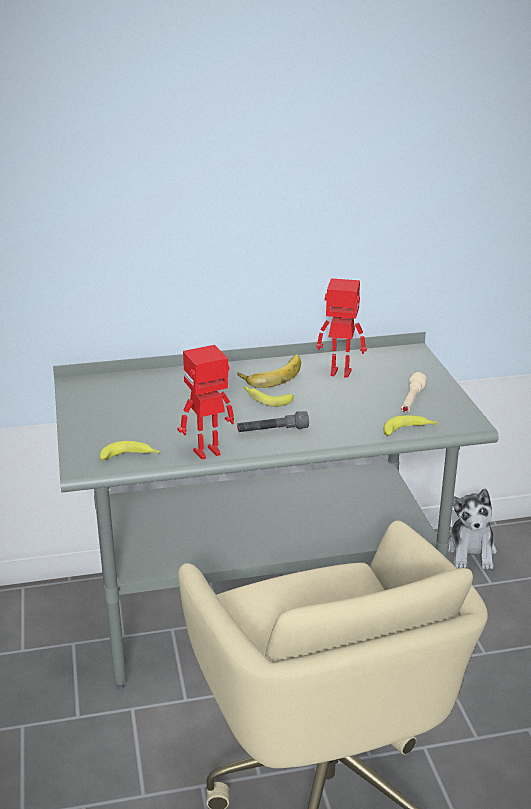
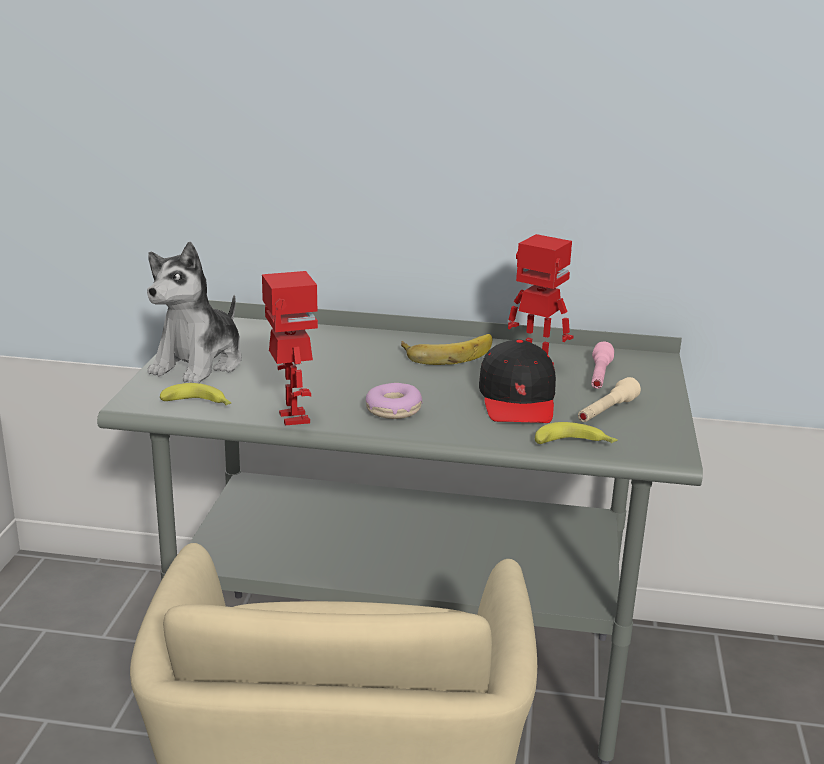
camera: 20 degrees right, 5 degrees down
(208, 453) = (292, 418): toy robot -> toy robot turned 75 degrees clockwise
(266, 399) = (416, 376): banana -> none
(272, 431) = (393, 410): grey flashlight -> donut
(348, 404) = (518, 400): none -> black cap
(387, 373) = (599, 376): none -> pink flashlight
(471, 551) = (721, 665): plush toy -> plush toy (199, 364)

